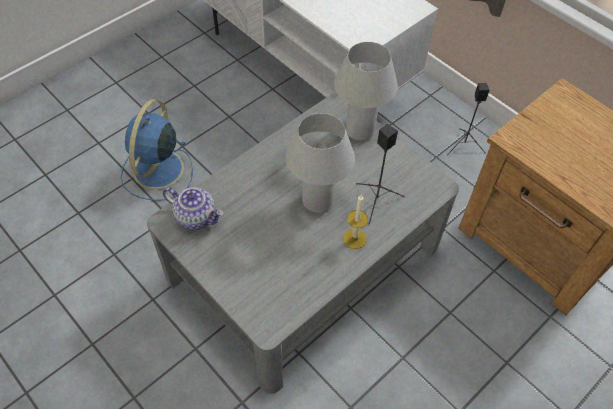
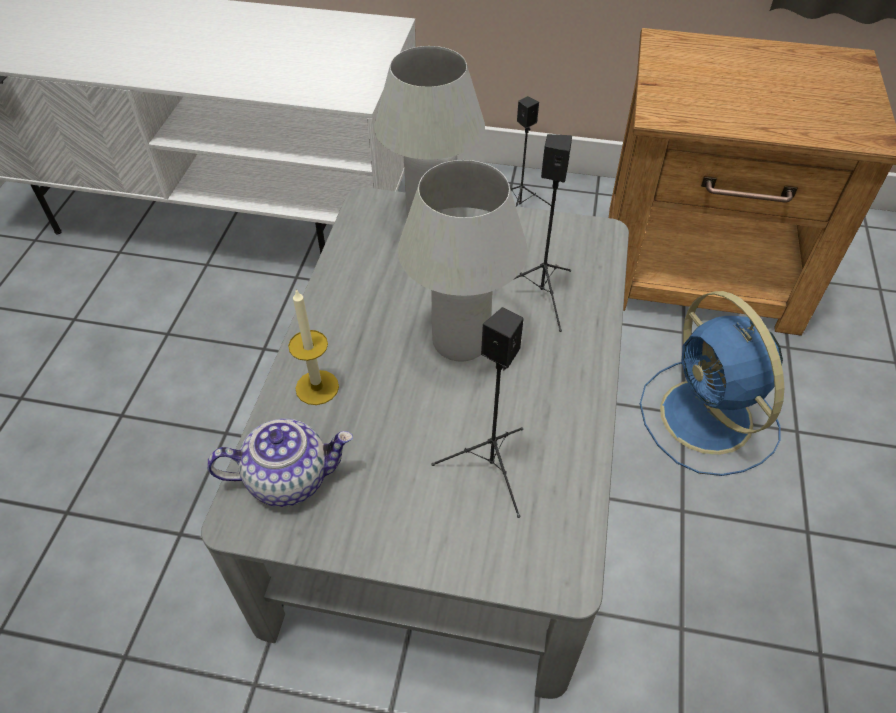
camera: 35 degrees left, 5 degrees down
(157, 171) = (105, 476): blue fan -> blue fan (708, 420)
(279, 266) = (492, 469): none -> black speaker
(354, 238) = (560, 362): candle -> candle (317, 387)

